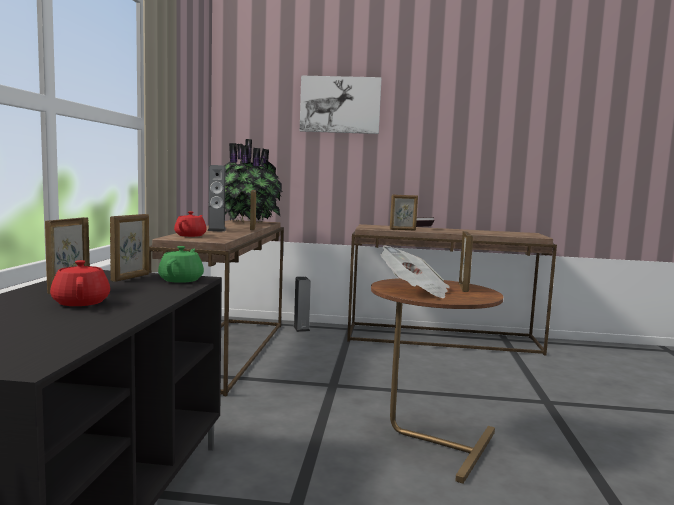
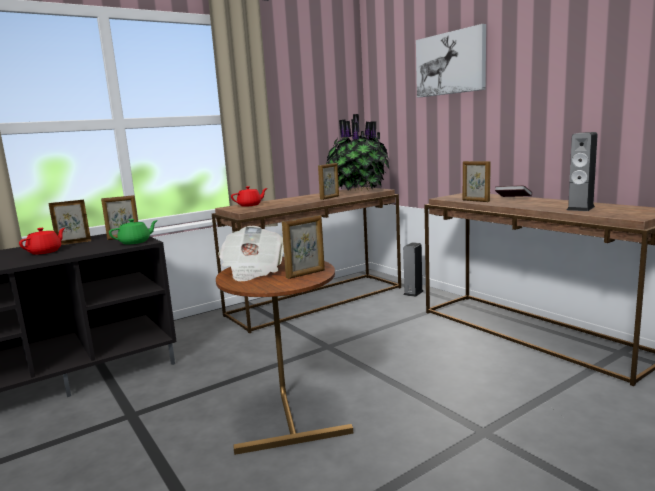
camera: 50 degrees right, 5 degrees up
(216, 230) = (295, 199): speaker -> speaker (580, 208)

